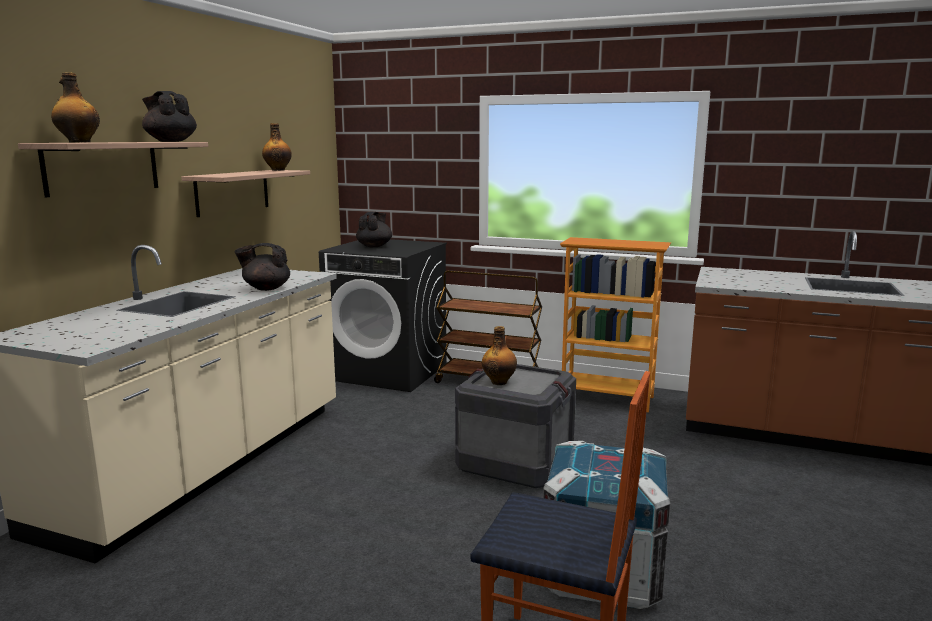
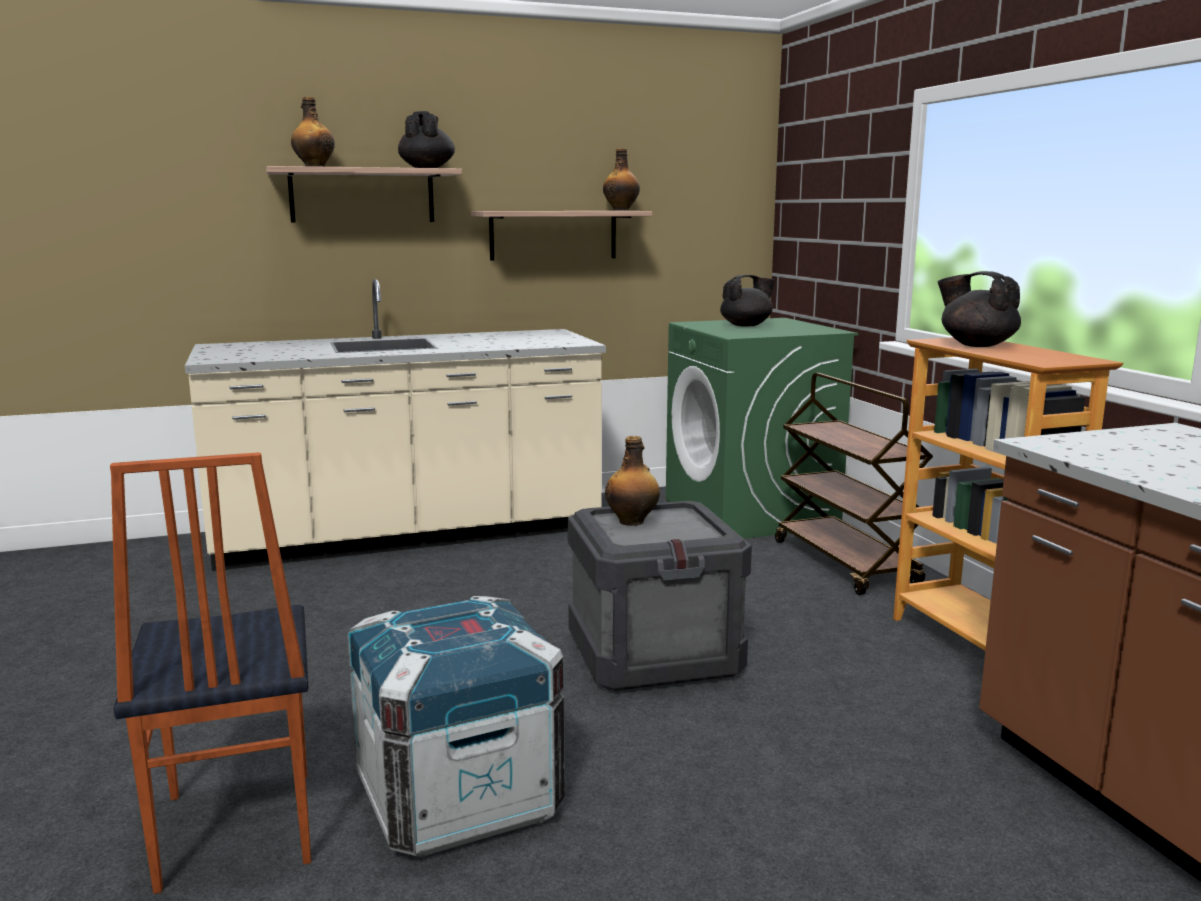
camera: 50 degrees right, 0 degrees up
(266, 288) = (486, 346): black teapot -> black teapot (976, 345)
(389, 372) = (751, 513): black washing machine -> green washing machine

